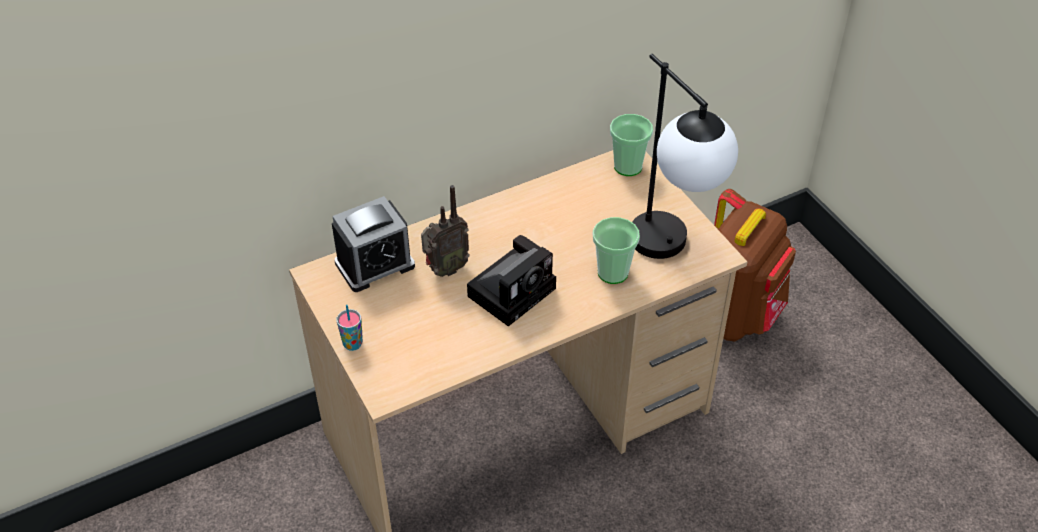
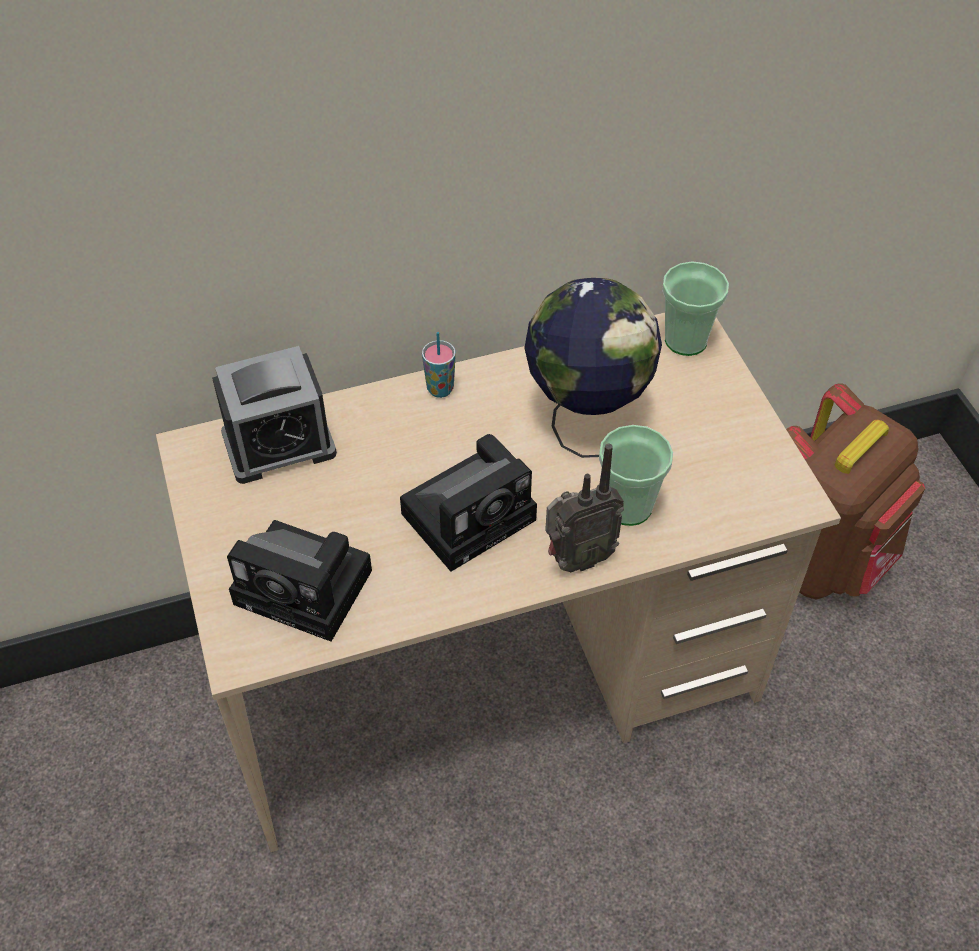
camera: 10 degrees right, 5 degrees up
(353, 344) = (214, 566): cup -> cup (440, 389)
(419, 348) = (309, 588): none -> camera
(445, 269) = (379, 466): radio -> radio (577, 558)
(573, 221) = (586, 415): none -> globe
(672, 253) = (725, 487): table lamp -> none

